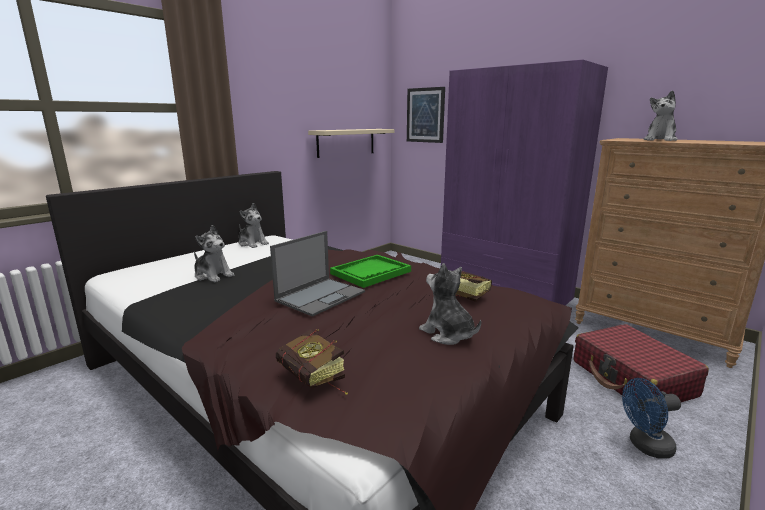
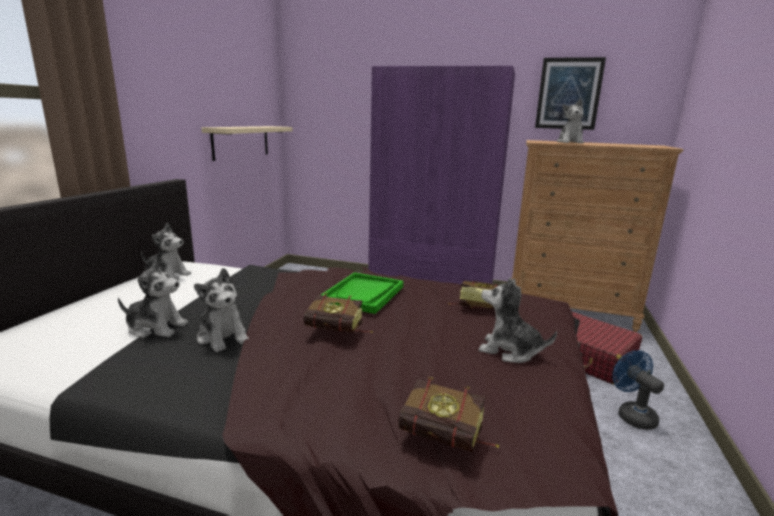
camera: 25 degrees left, 0 degrees up
(246, 288) = (223, 337): none -> plush toy
(321, 296) = (340, 332): laptop -> book
(425, 115) = (325, 112): picture -> picture (568, 94)
(645, 446) = (632, 415): blue fan -> blue fan turned 105 degrees clockwise

